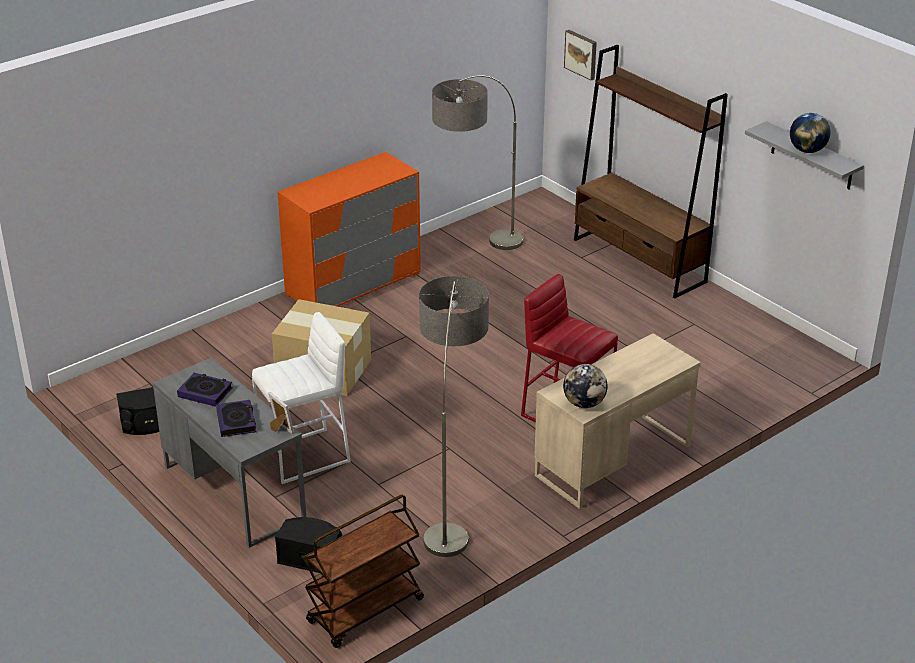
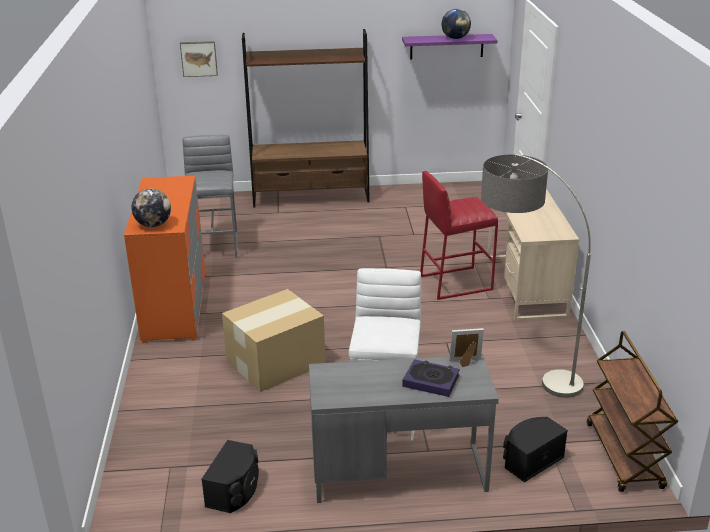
camera: 55 degrees left, 5 degrees down
(205, 392) = (365, 384): book -> none
(475, 255) = (215, 246): floor lamp -> grey stool
(584, 403) = (554, 231): globe -> globe (153, 225)
(812, 156) = (446, 46): grey shelf -> purple shelf

